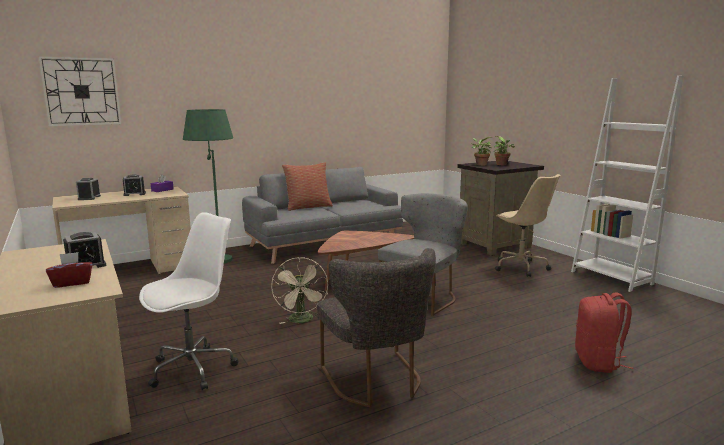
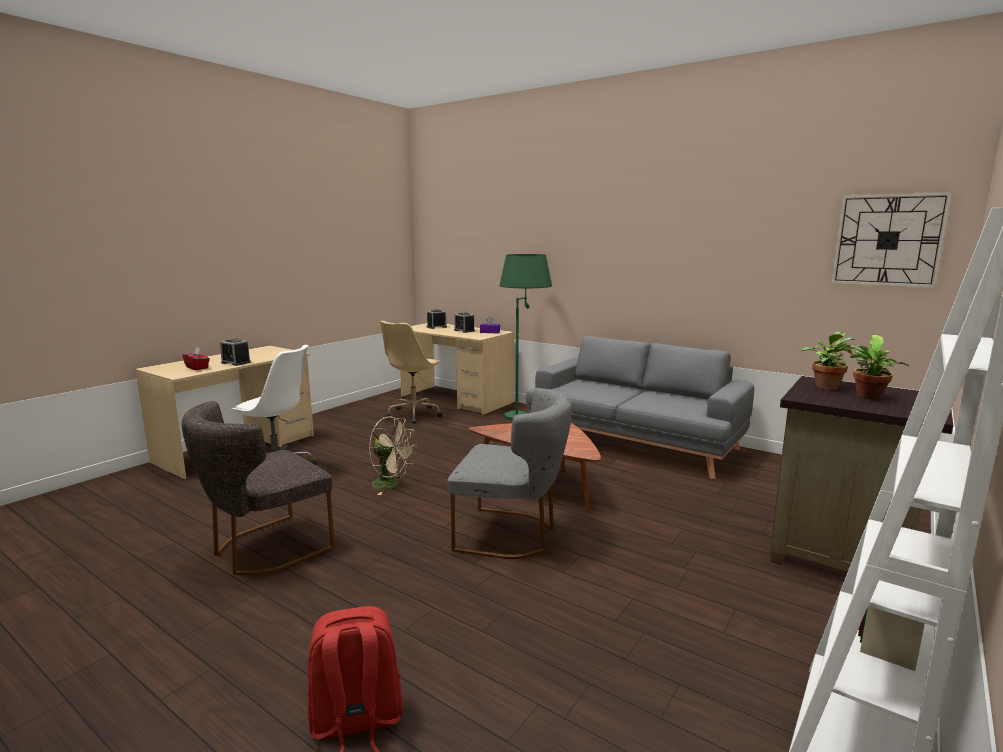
camera: 65 degrees right, 0 degrees up
(81, 91) = (456, 234): wall clock -> wall clock (888, 240)
(302, 321) = (391, 485): beige fan -> beige fan turned 120 degrees counterclockwise
(308, 207) = (619, 387): pillow -> none
(521, 268) = (745, 602): beige office chair -> beige office chair (413, 415)

